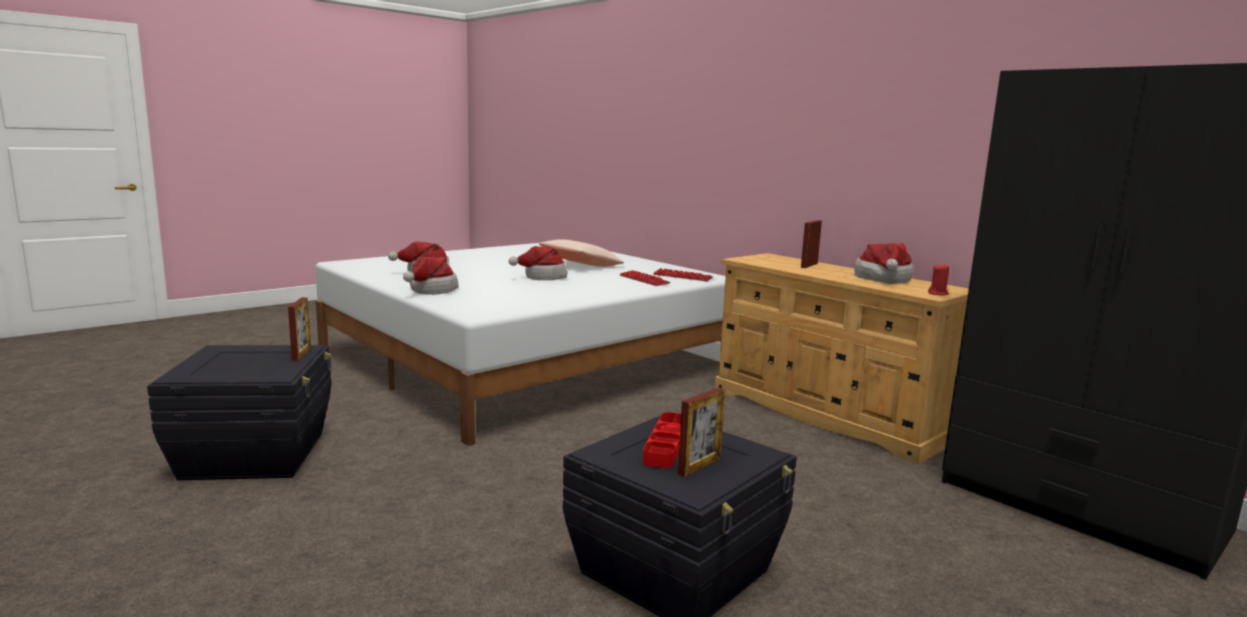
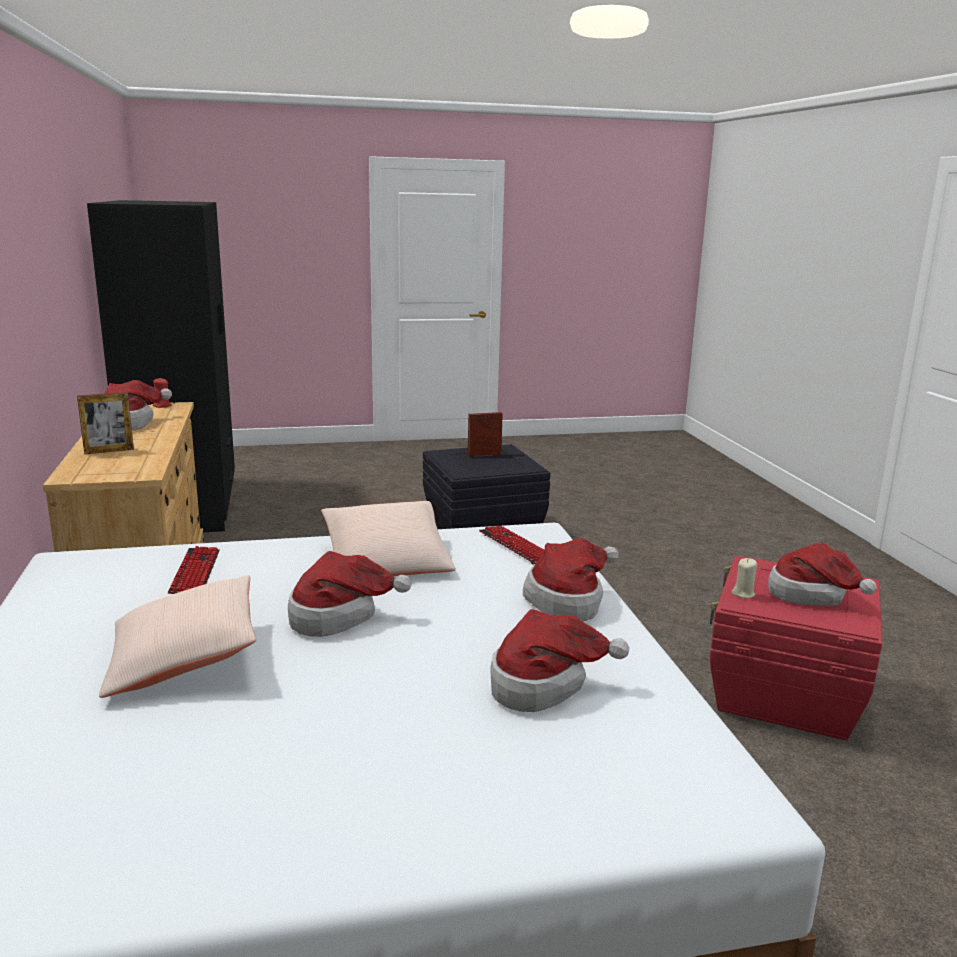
camera: 150 degrees left, 5 degrees up
(237, 361) = (812, 595): none -> hat
(256, 455) = (783, 694): black storage box -> red storage box
(301, 354) = (743, 593): picture frame -> beige candle
(557, 292) = (386, 561): none -> beige pillow
(666, 445) = (486, 464): red tray -> none
(682, 277) = (110, 571): keyboard -> keyboard (517, 547)

